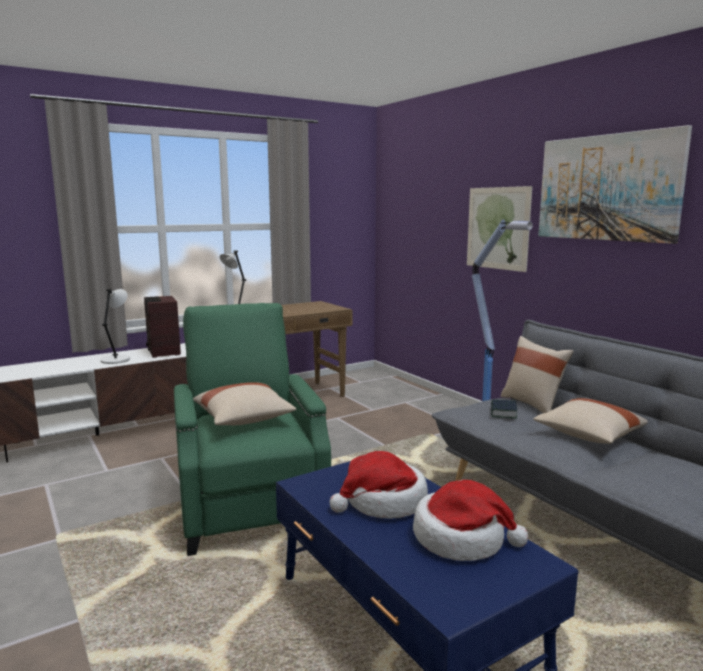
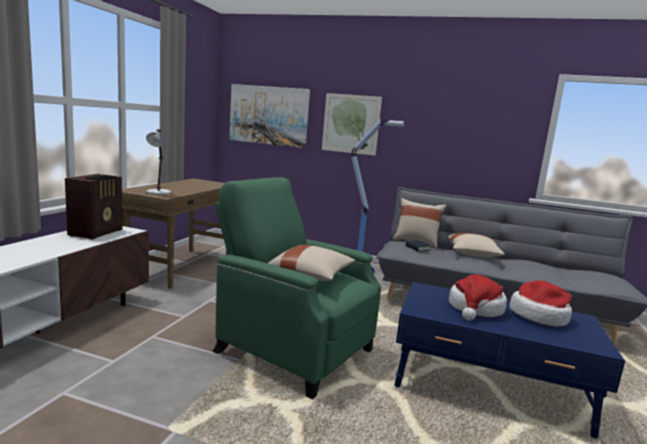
camera: 40 degrees left, 0 degrees up
(116, 359) = (61, 245): grey table lamp -> none
(163, 352) = (97, 232): radio -> radio turned 105 degrees counterclockwise
(607, 188) = (439, 103): picture -> picture (268, 115)

